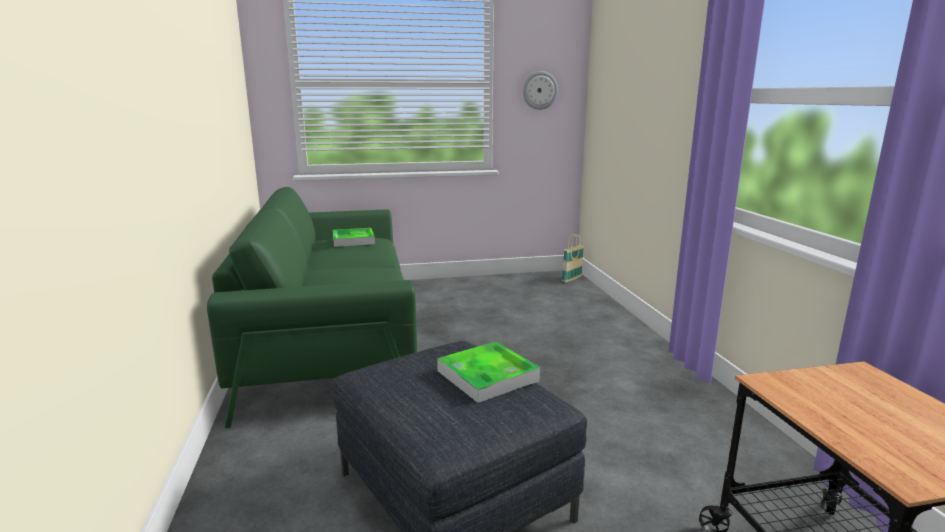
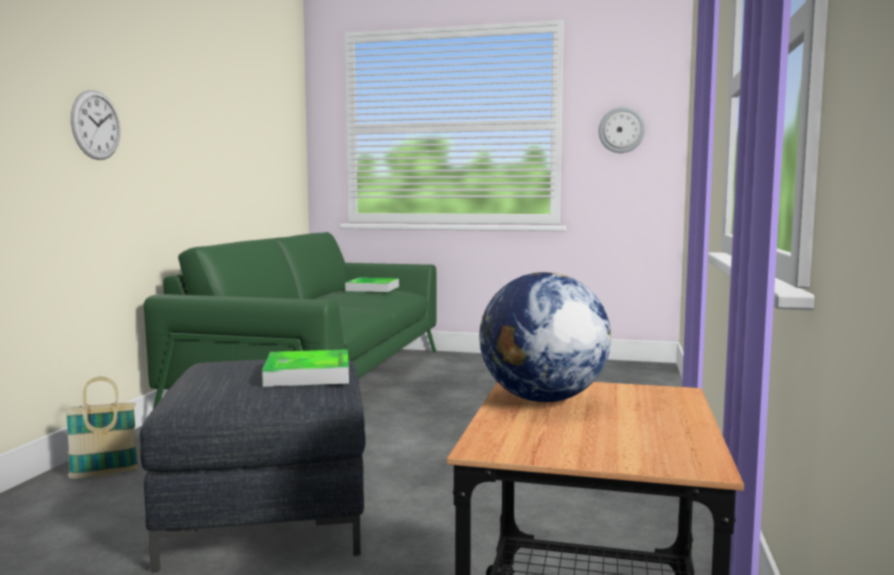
camera: 25 degrees right, 10 degrees down
(148, 122) = (96, 125): none -> wall clock
(572, 279) = (656, 370): basket -> basket (104, 474)
(817, 402) = (542, 399): none -> globe

